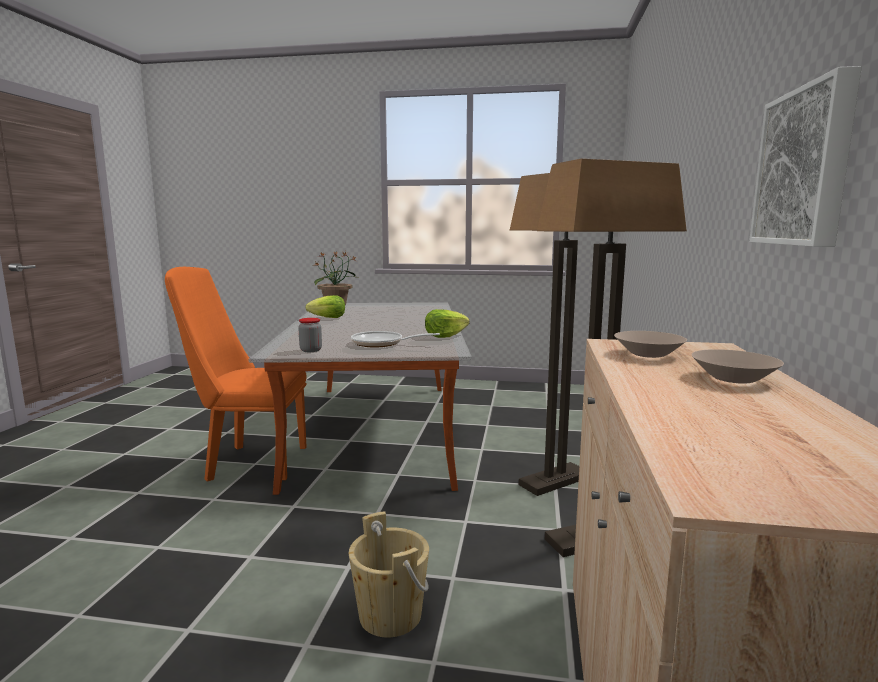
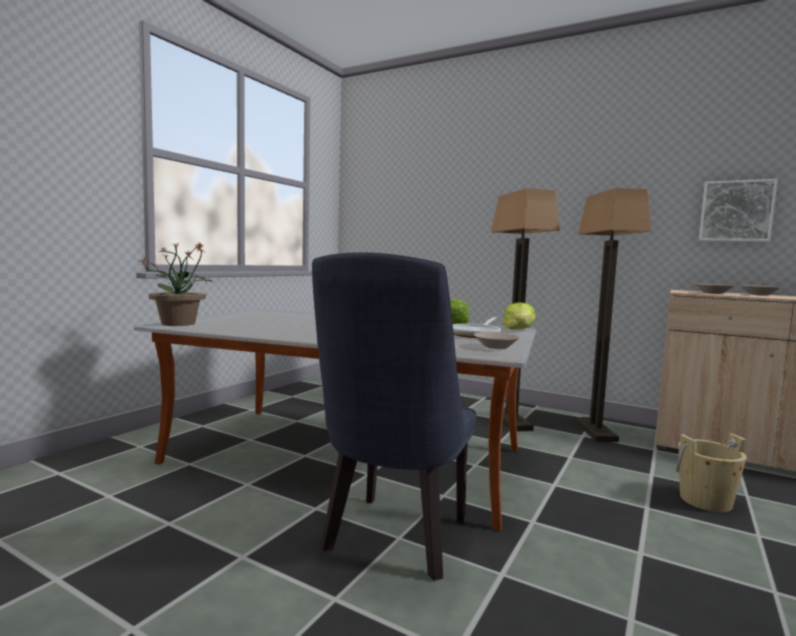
camera: 70 degrees left, 5 degrees down
(249, 462) = (393, 542): orange chair -> blue chair
(311, 350) = (496, 347): jar -> beige bowl
(328, 318) = (292, 332): lettuce -> lettuce (519, 329)

